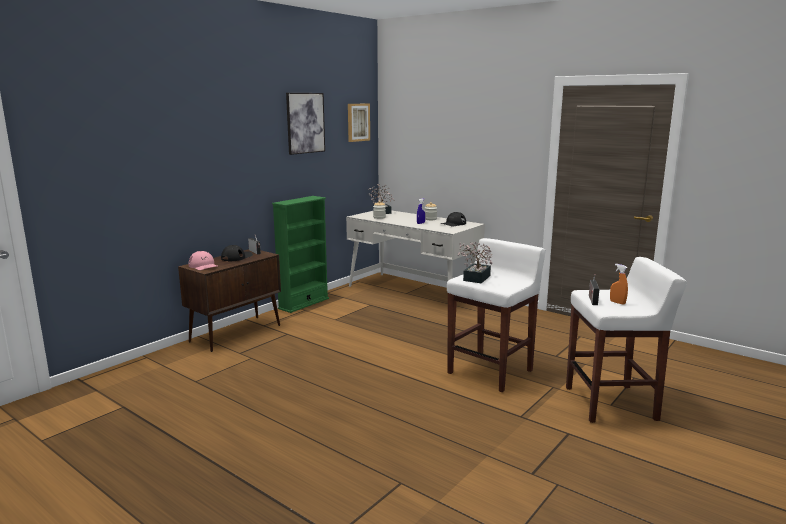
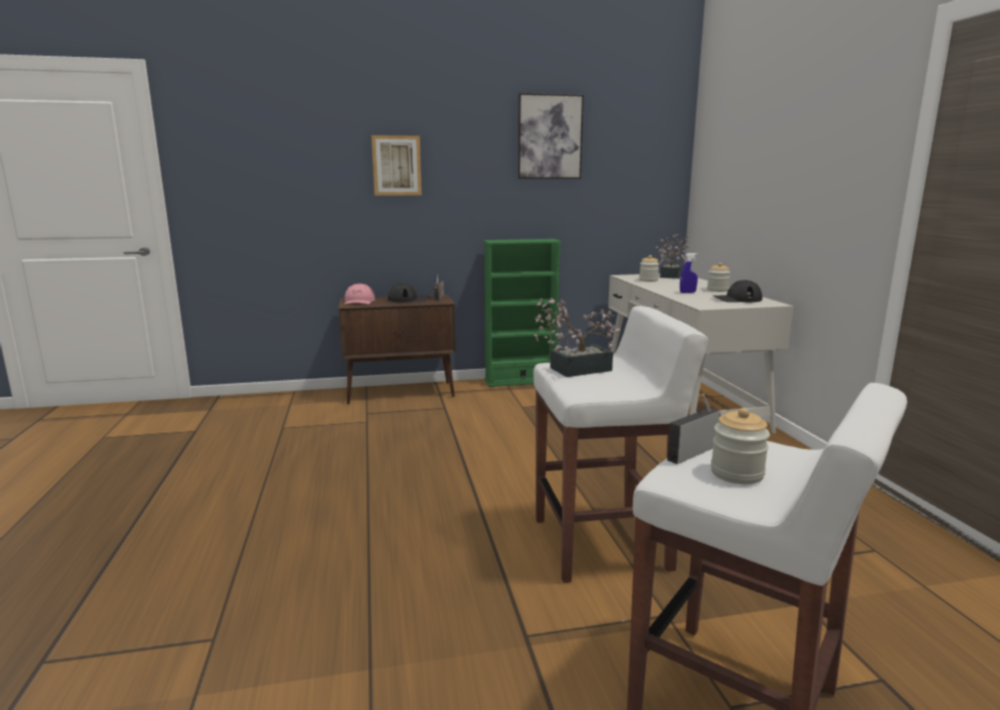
camera: 40 degrees right, 0 degrees up
(358, 122) = (650, 141): picture -> picture (396, 165)
(617, 302) = (736, 473): orange spray bottle -> jar

